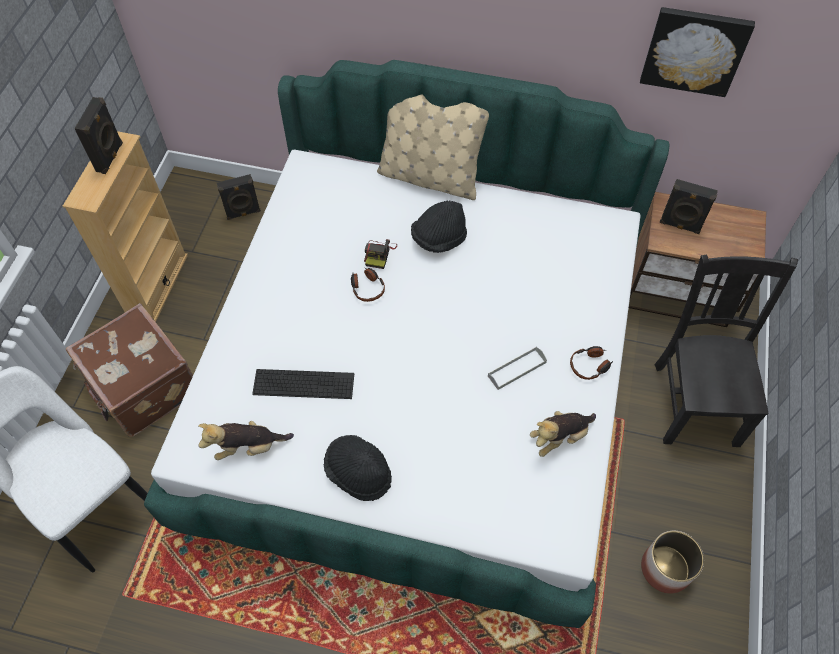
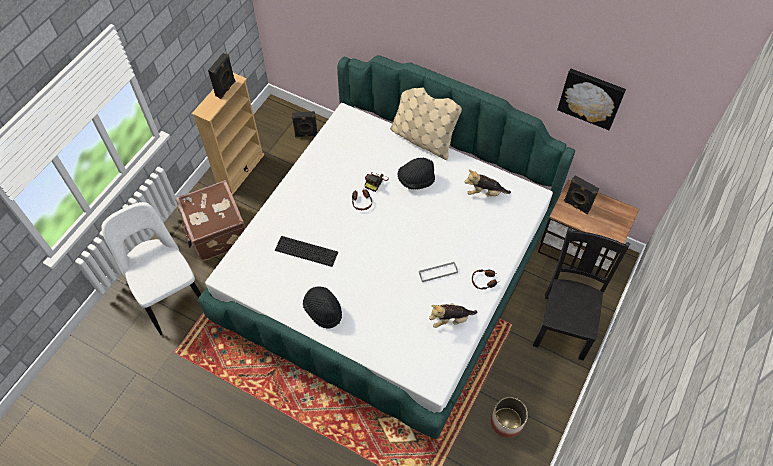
camera: 15 degrees right, 0 degrees up
(248, 447) = (264, 280): plush toy -> plush toy (484, 193)

